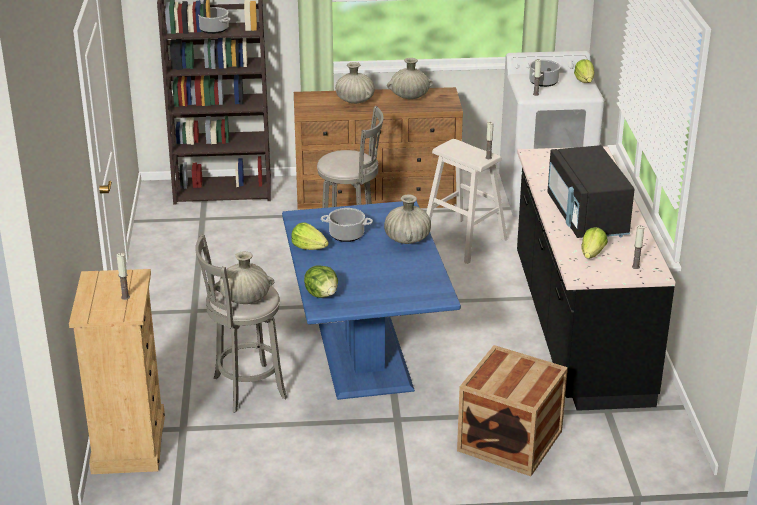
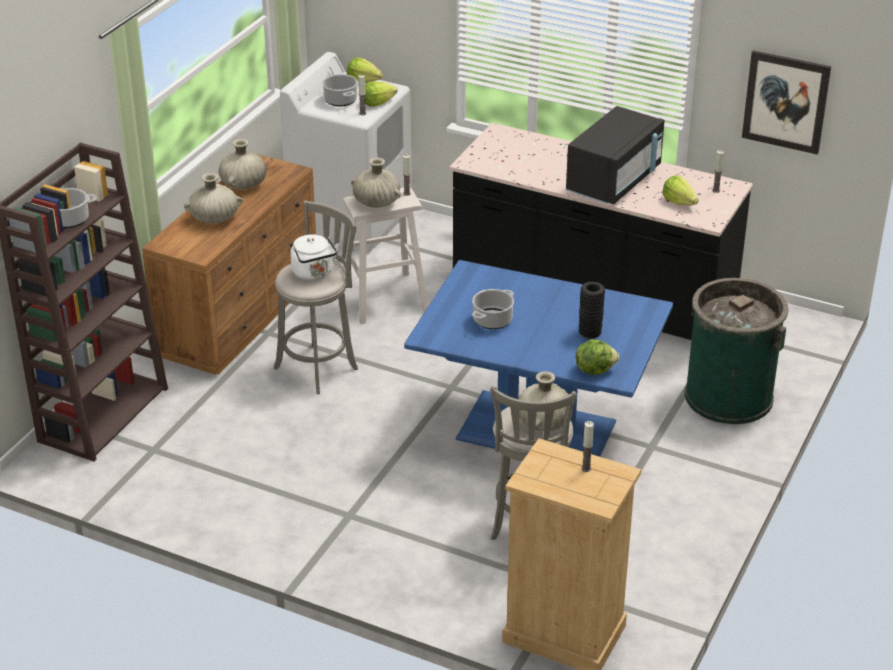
camera: 60 degrees left, 5 degrees up
(309, 247) = (497, 349): lettuce -> lettuce (378, 103)
(347, 160) = (314, 274): none -> white kettle
(374, 278) = (590, 331): none -> black vase
(407, 239) = (532, 289): beige vase -> beige vase (376, 202)
(510, 441) = (728, 396): crate -> green trash can
(586, 217) = (614, 181): black microwave -> black microwave turned 75 degrees counterclockwise
(719, 211) = (786, 101): none -> picture

